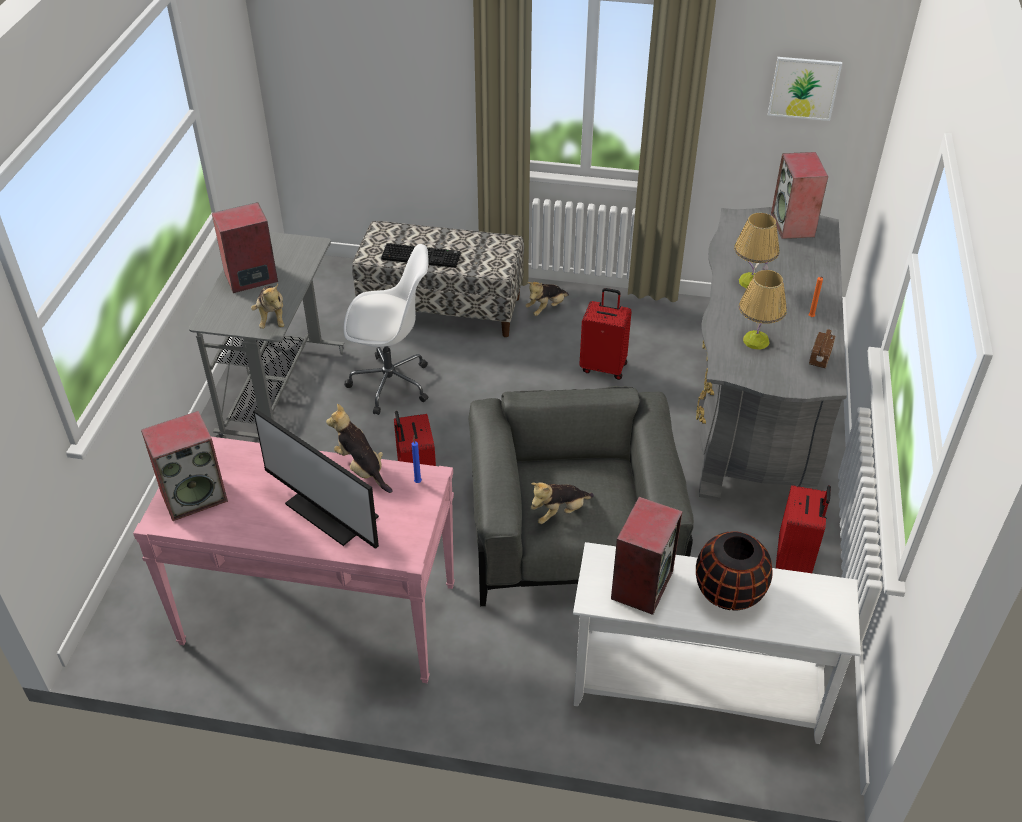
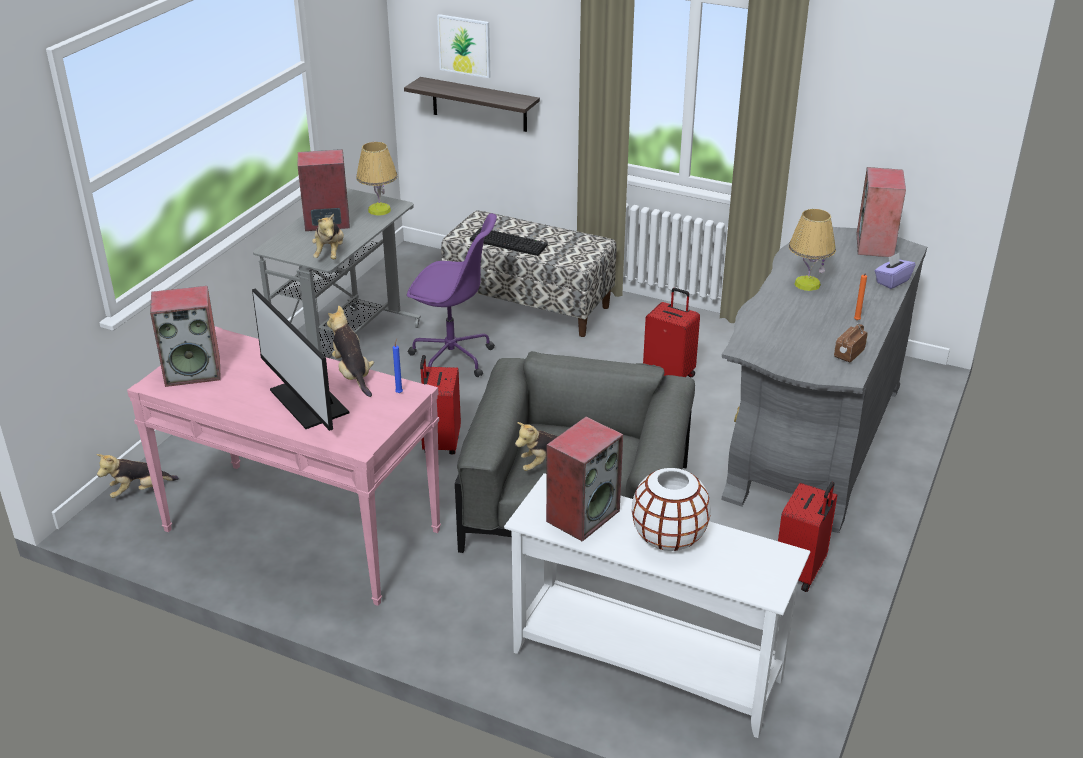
camera: 15 degrees right, 10 degrees down
(362, 114) = (479, 104): none -> shelf
(392, 384) = (454, 358): white office chair -> purple office chair
(546, 308) = (632, 319): plush toy -> plush toy (139, 491)
(729, 592) = (669, 537): black vase -> white vase
(756, 341) = (788, 331): table lamp -> table lamp (379, 210)
(804, 88) = (901, 107): picture -> picture (464, 45)
(824, 265) = (892, 281): none -> purple tissue box

